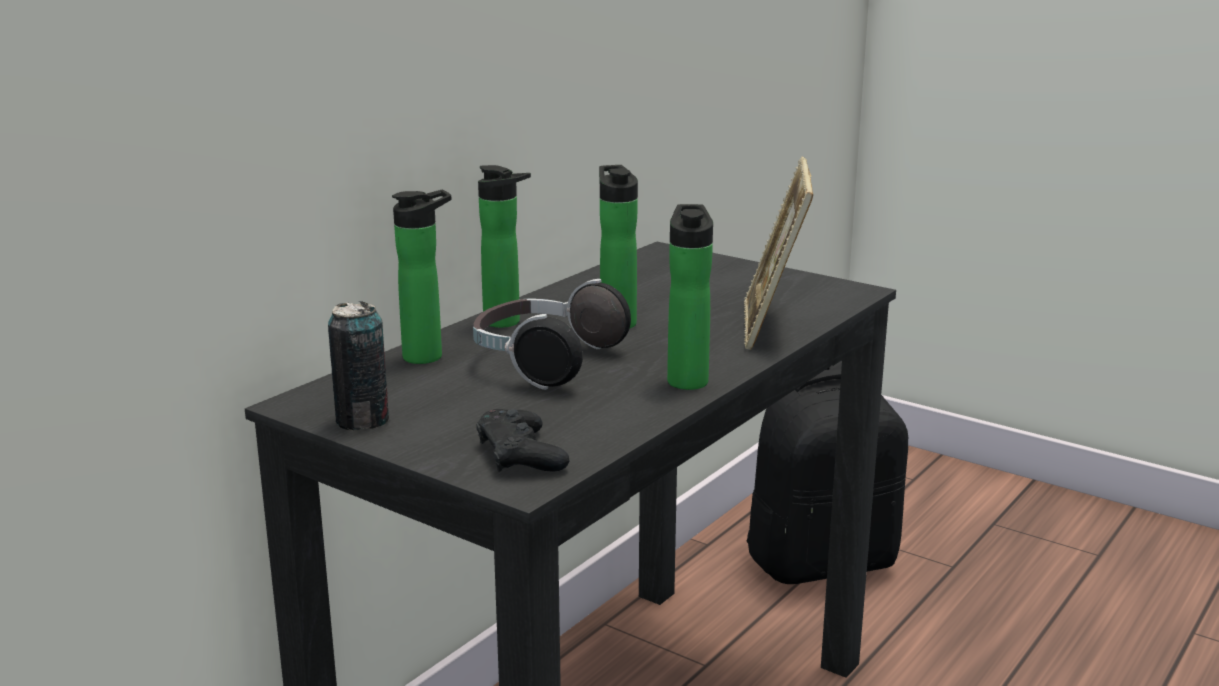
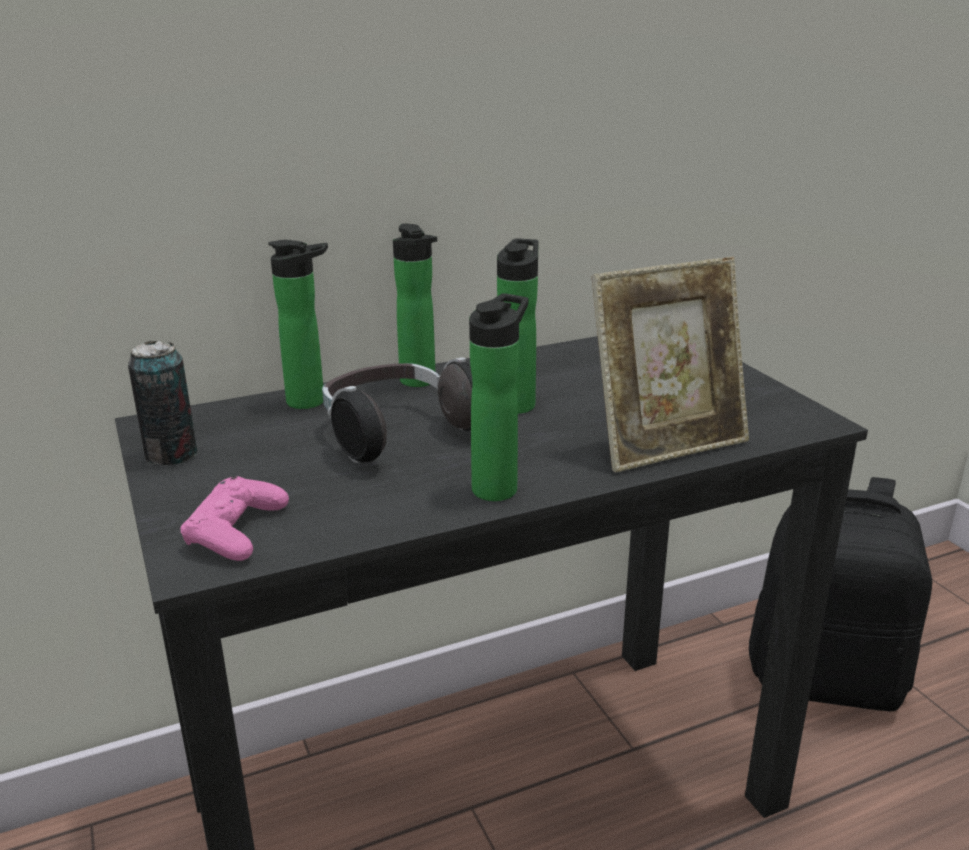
camera: 30 degrees right, 5 degrees up
(521, 454) = (236, 530): black game controller -> pink game controller
(772, 326) = (666, 444): picture frame -> picture frame turned 150 degrees counterclockwise

